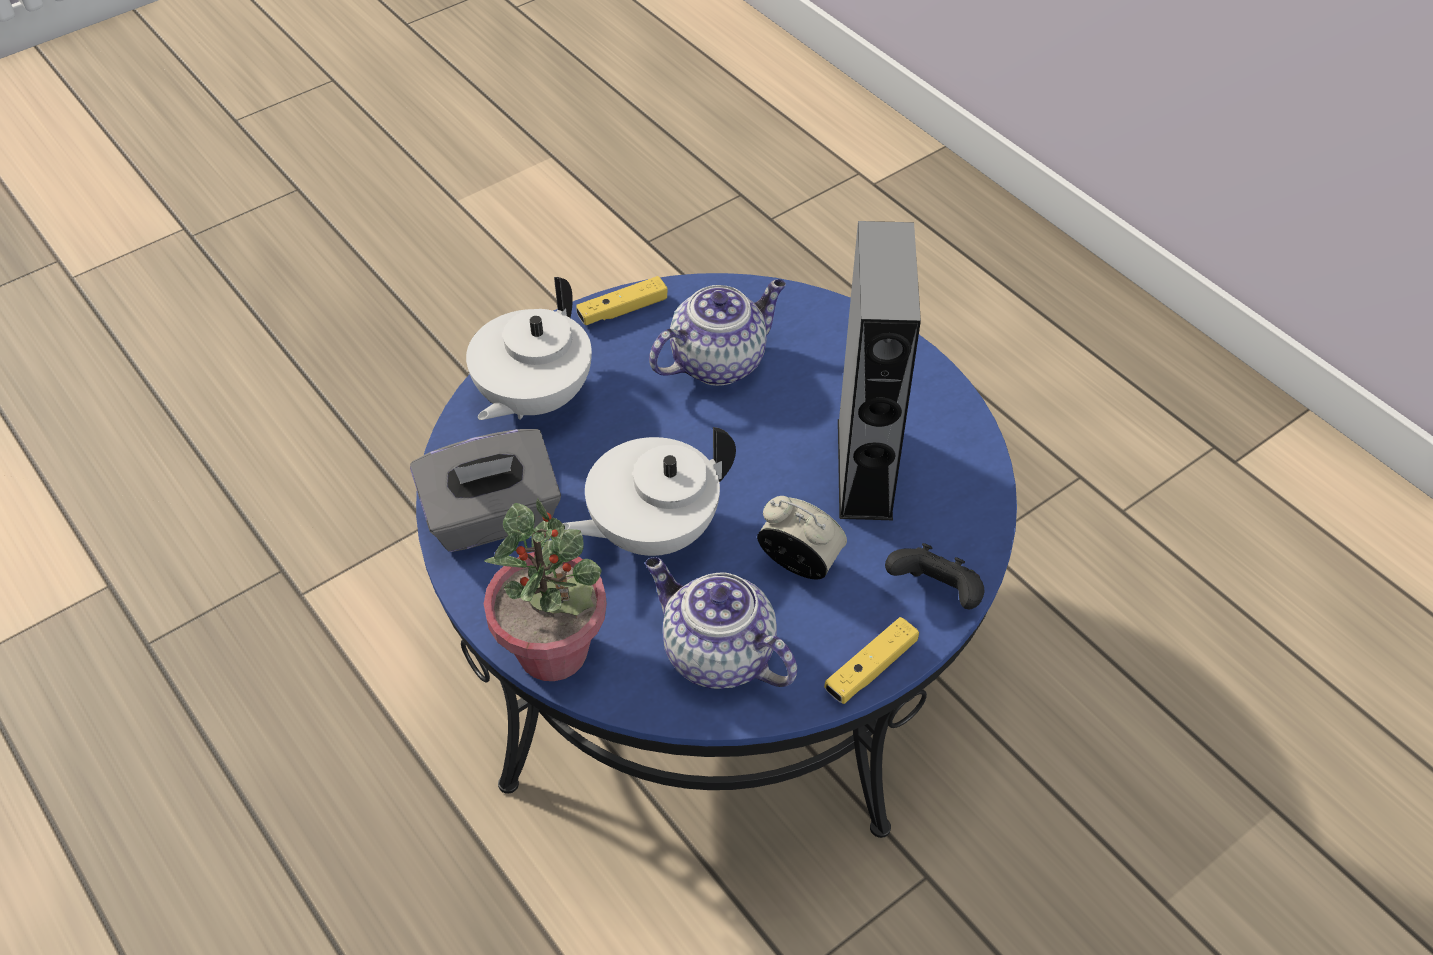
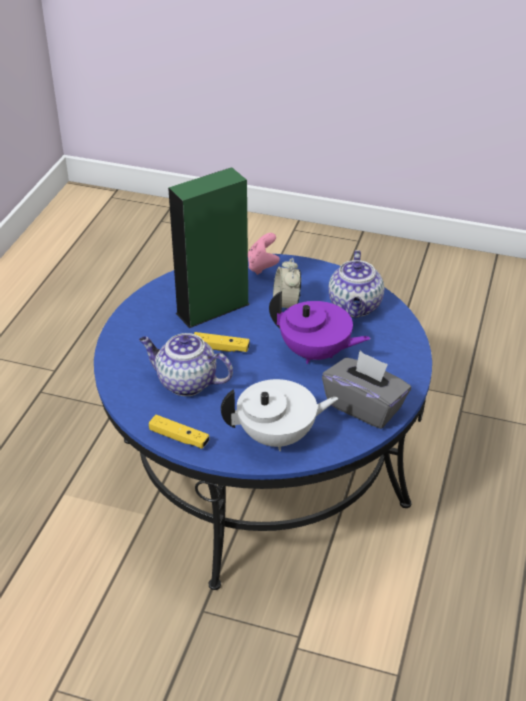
camera: 125 degrees left, 10 degrees down
(554, 651) = (406, 349): potted plant -> none
(651, 531) = (315, 353): white teapot -> purple teapot
(864, 468) = (213, 308): grey speaker -> green speaker
(871, 668) = (316, 268): yellow game controller -> yellow game controller (220, 348)
(935, 593) = (262, 266): black game controller -> pink game controller

